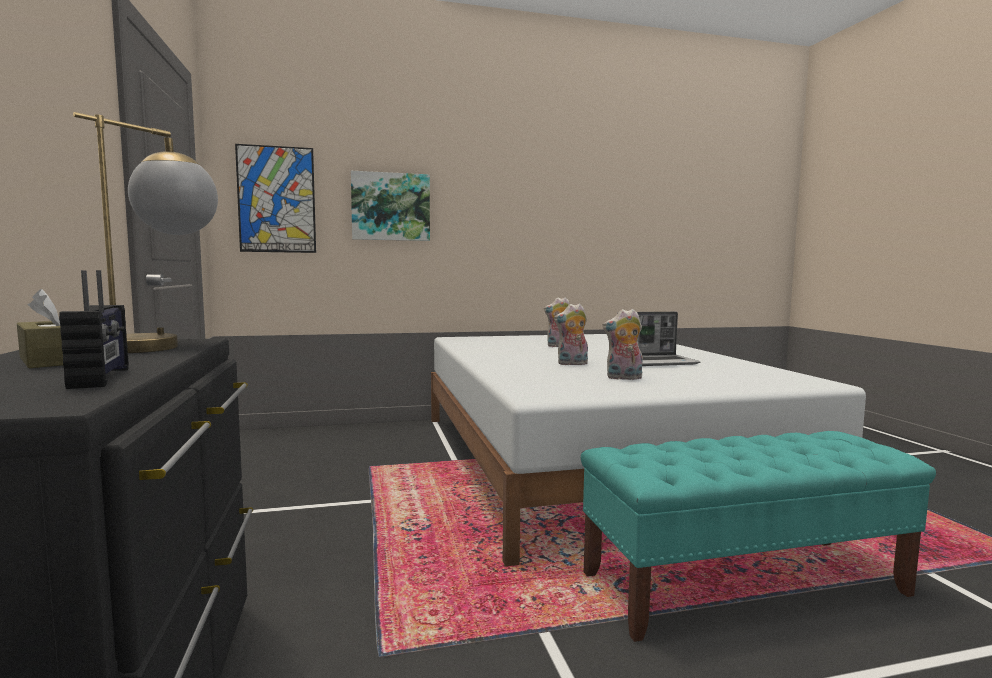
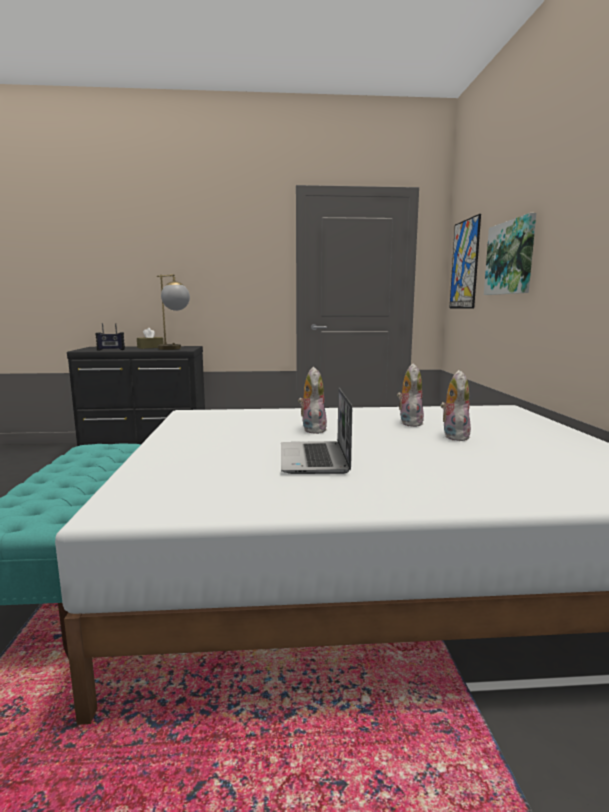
camera: 100 degrees right, 5 degrees up
(623, 378) = (228, 435): plush toy -> plush toy (409, 422)

